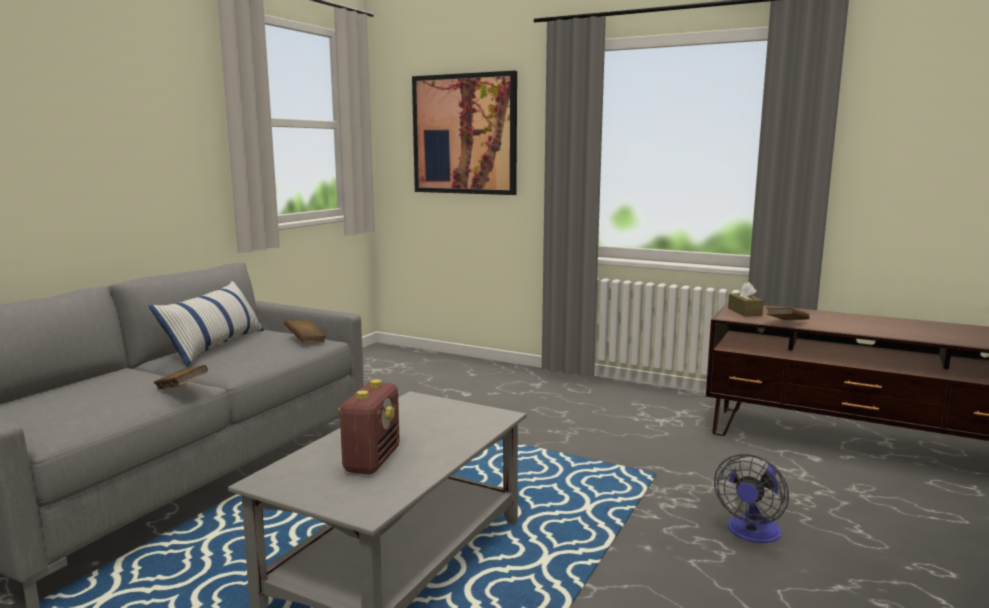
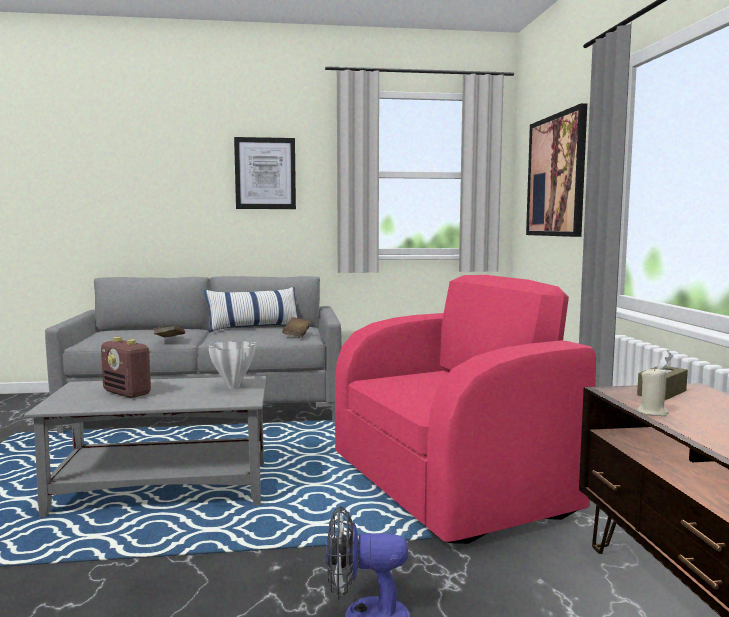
camera: 55 degrees right, 5 degrees down
(125, 116) = (265, 173): none -> picture
(372, 460) = (127, 393): radio -> radio turned 60 degrees clockwise
(436, 411) = (232, 387): none -> white vase
(571, 437) = (450, 484): none -> pink armchair
(786, 324) = (652, 412): brown book -> beige candle

